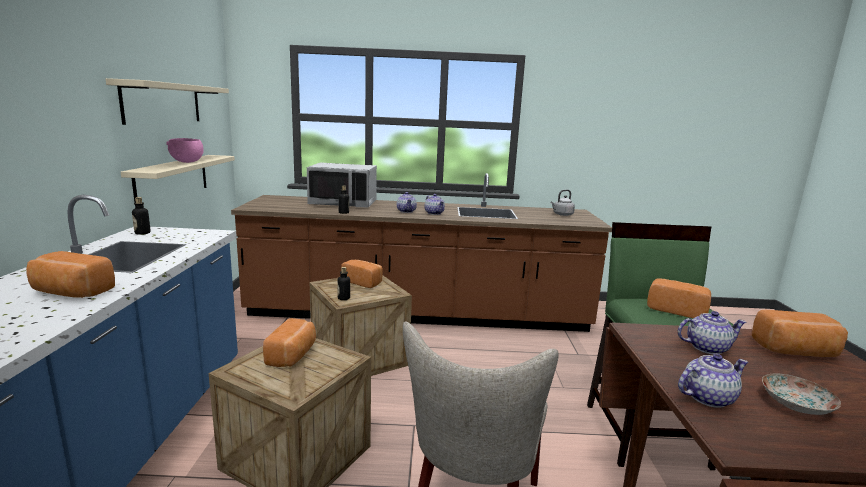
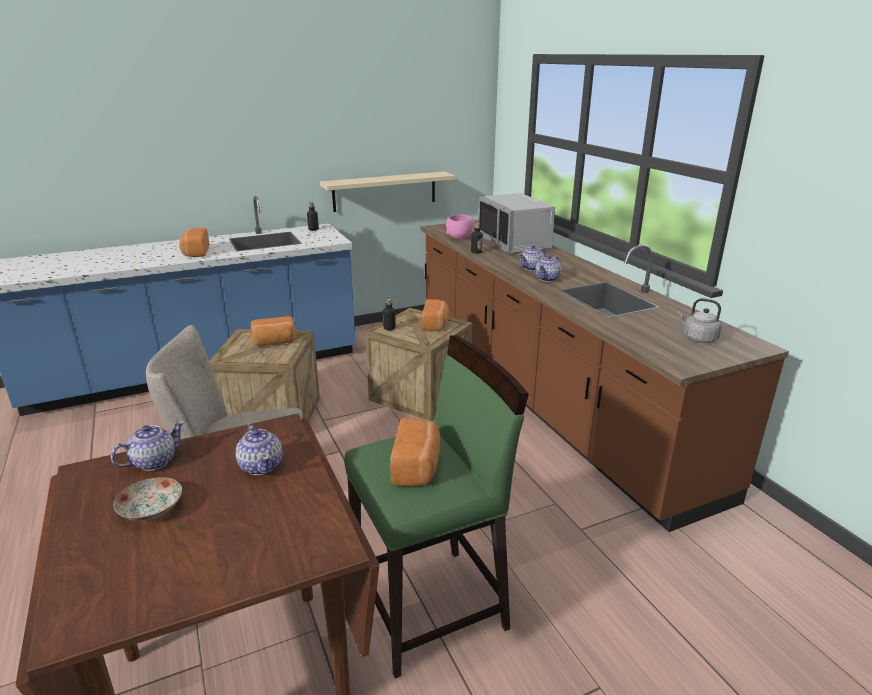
camera: 65 degrees right, 10 degrees up
(163, 103) = (380, 126): beige shelf -> none
(187, 161) = (391, 177): pink bowl -> pink bowl (460, 237)
(707, 397) = (153, 462): teapot -> teapot turned 90 degrees counterclockwise
(796, 351) = (284, 528): bread -> none

